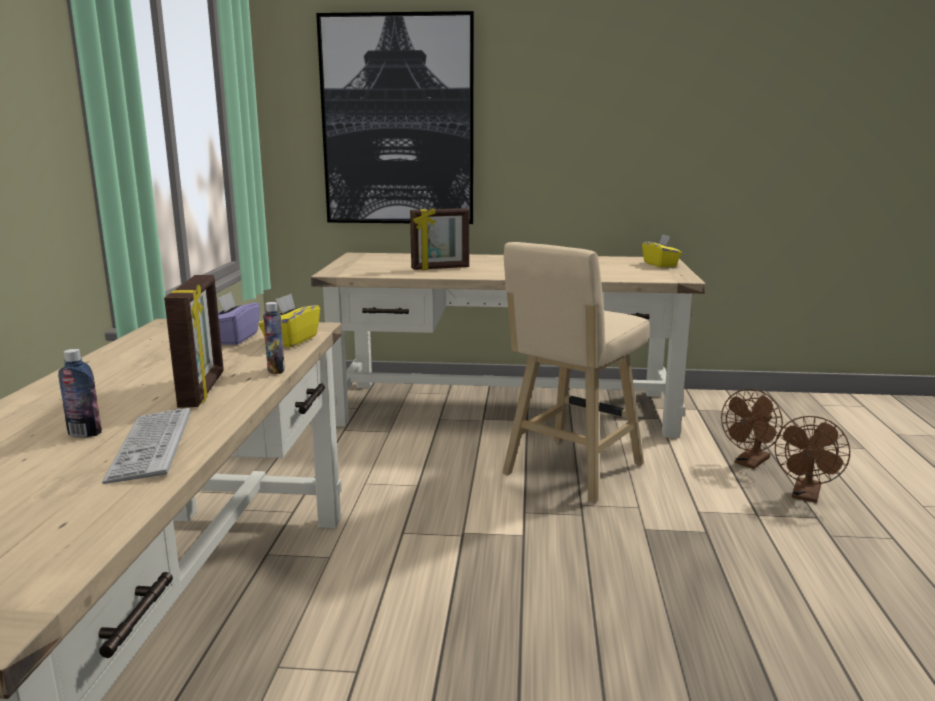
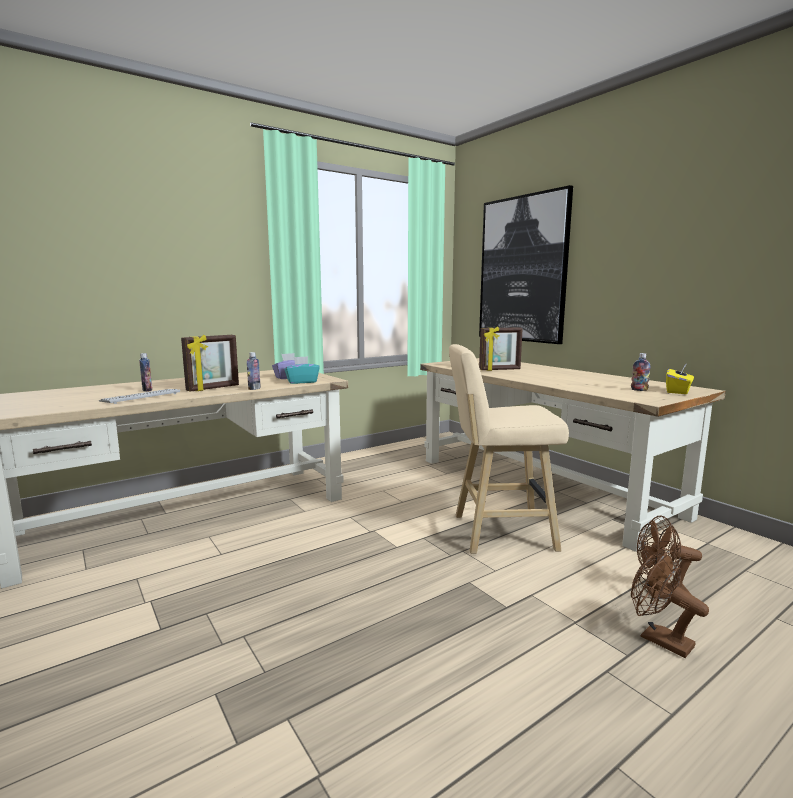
camera: 50 degrees right, 5 degrees down
(291, 340) = (302, 382): yellow tissue box -> turquoise tissue box
(440, 268) = (500, 370): picture frame -> picture frame turned 45 degrees counterclockwise
(635, 269) = (639, 390): none -> bottle
(806, 496) = (658, 639): brown fan -> brown fan turned 60 degrees clockwise

